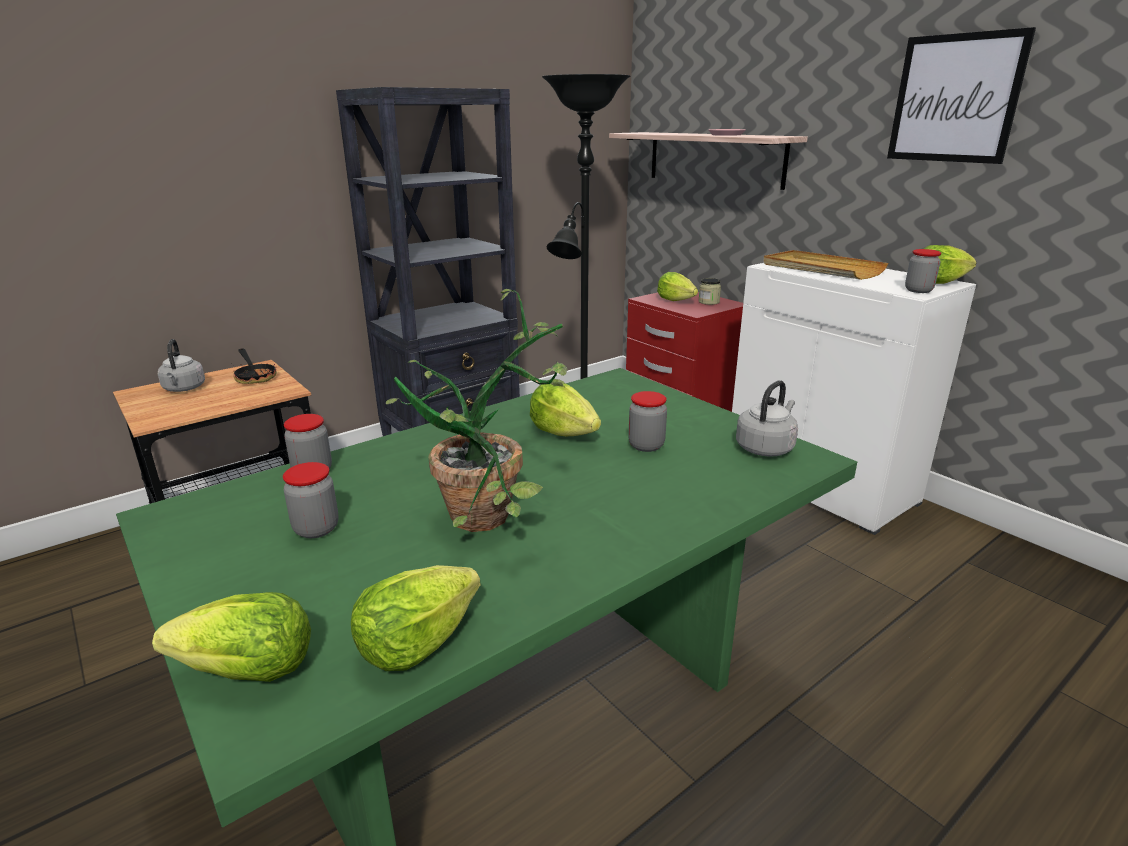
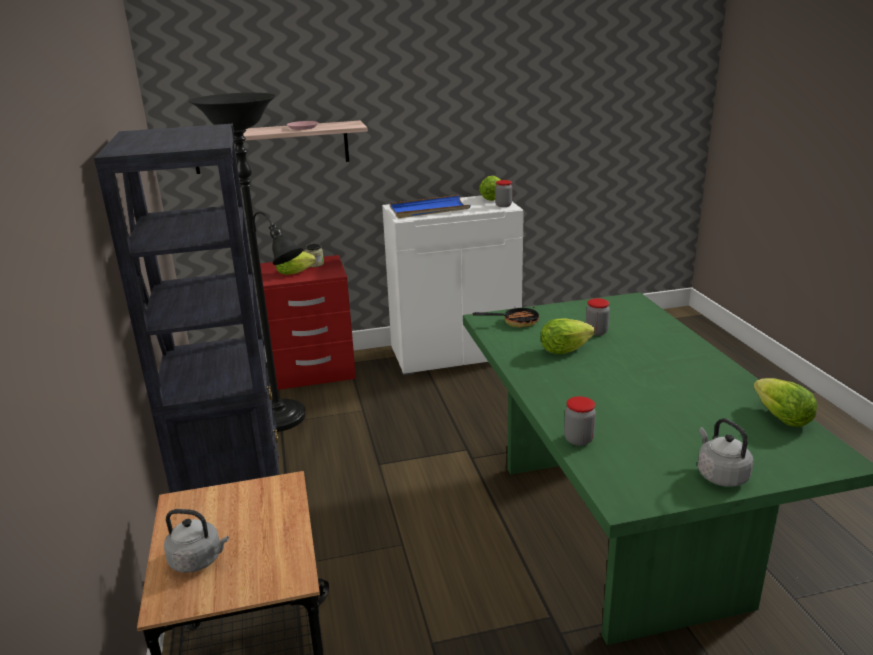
camera: 65 degrees left, 0 degrees up
(249, 672) = (801, 463): lettuce -> none
(255, 376) = (213, 506): frying pan -> frying pan (515, 322)
(316, 529) = (663, 440): jar -> none
(496, 518) = (667, 385): potted plant -> none
(766, 447) = (615, 305): grey kettle -> grey kettle (720, 475)
(821, 269) = (429, 210): beige tray -> blue tray
(955, 99) = (460, 88): picture -> none

